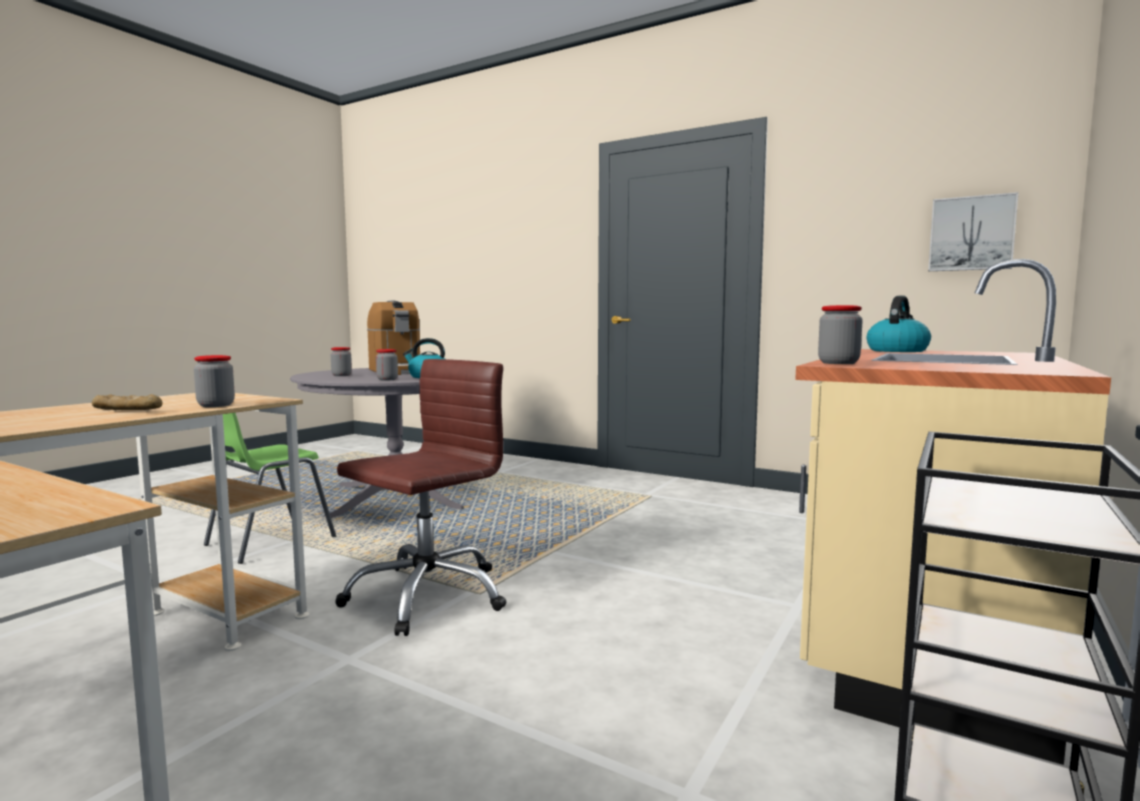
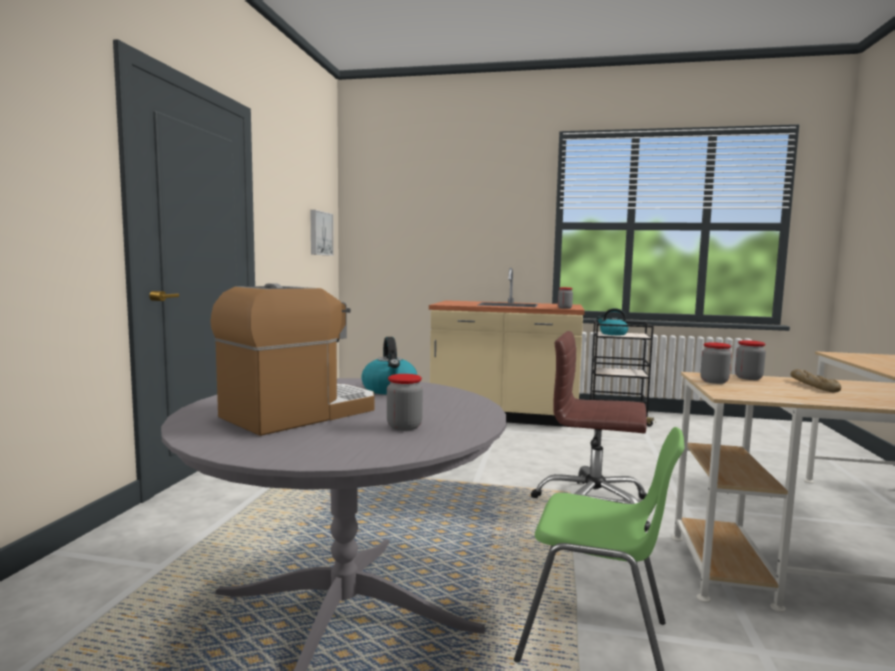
camera: 110 degrees left, 0 degrees up
(387, 379) = (444, 397): jar -> jar (714, 381)
(897, 351) = (453, 304): kettle -> kettle (613, 334)

